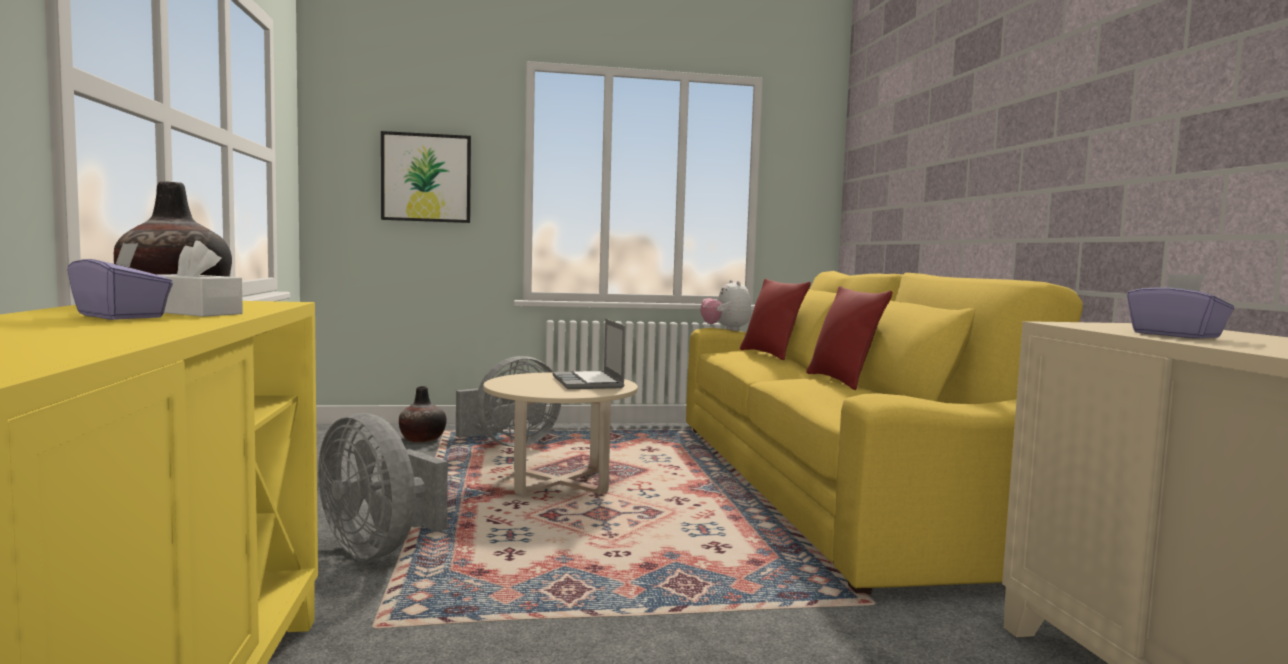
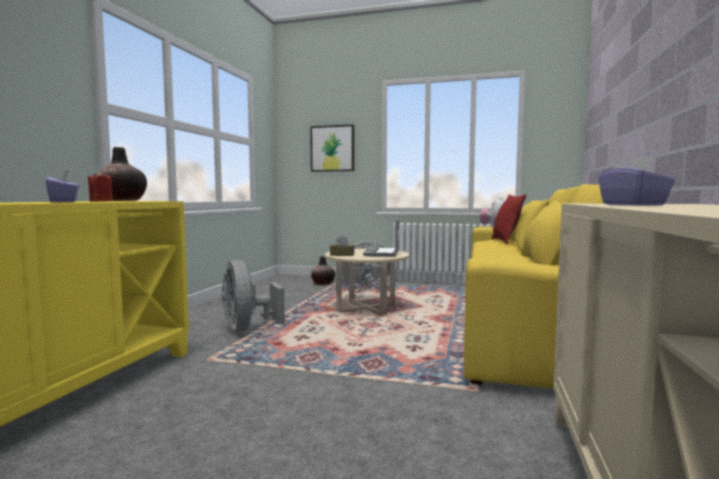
camera: 25 degrees right, 0 degrees up
(195, 312) = (101, 201): white tissue box -> red candle
(525, 389) = (342, 255): none -> brown tissue box
(842, 381) = (518, 254): red pillow -> none

